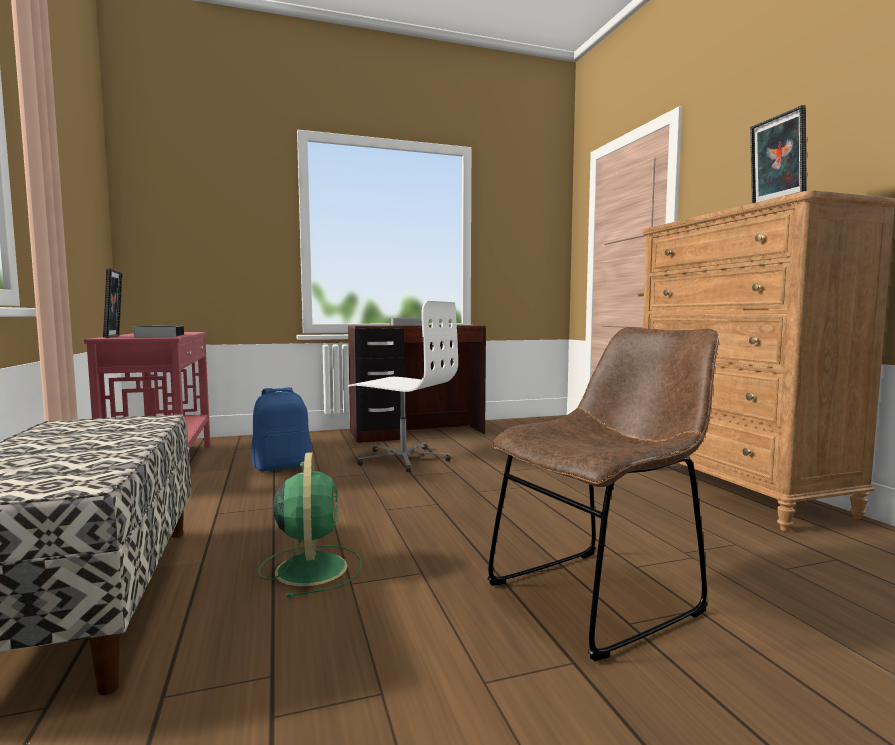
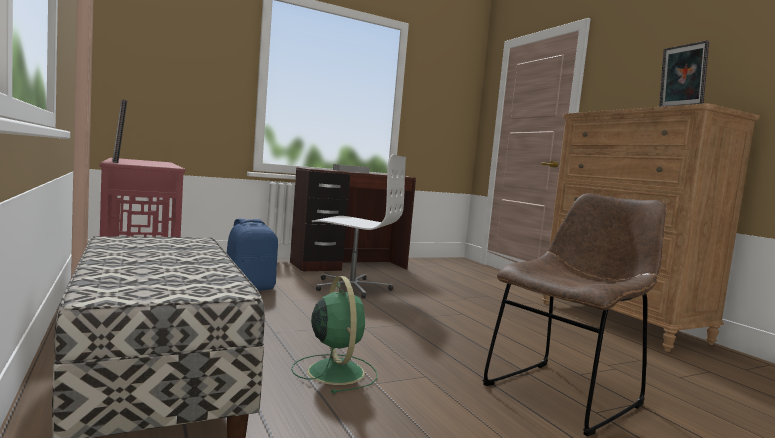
camera: 10 degrees left, 0 degrees up
(159, 336) = (155, 164): book -> none

